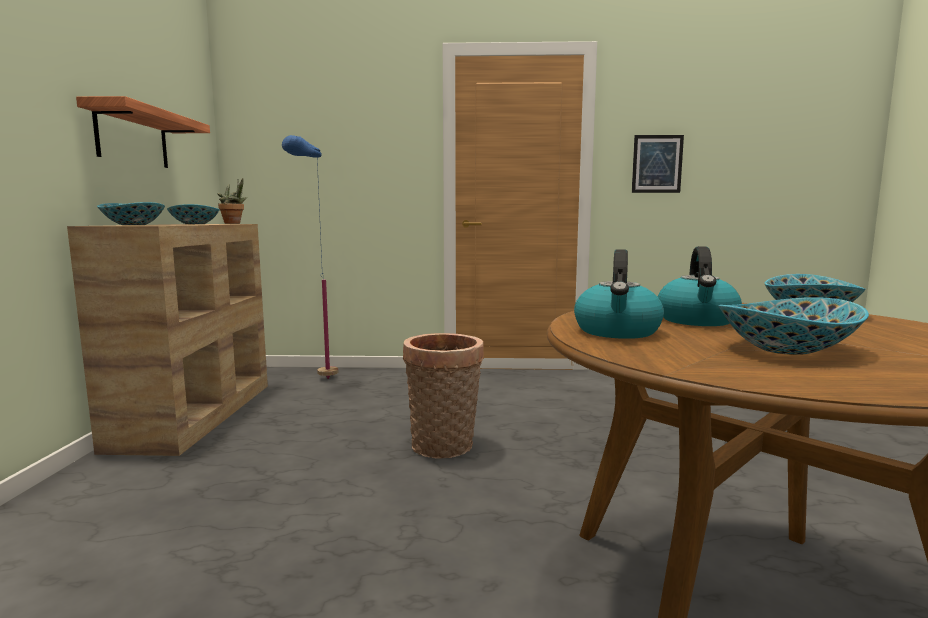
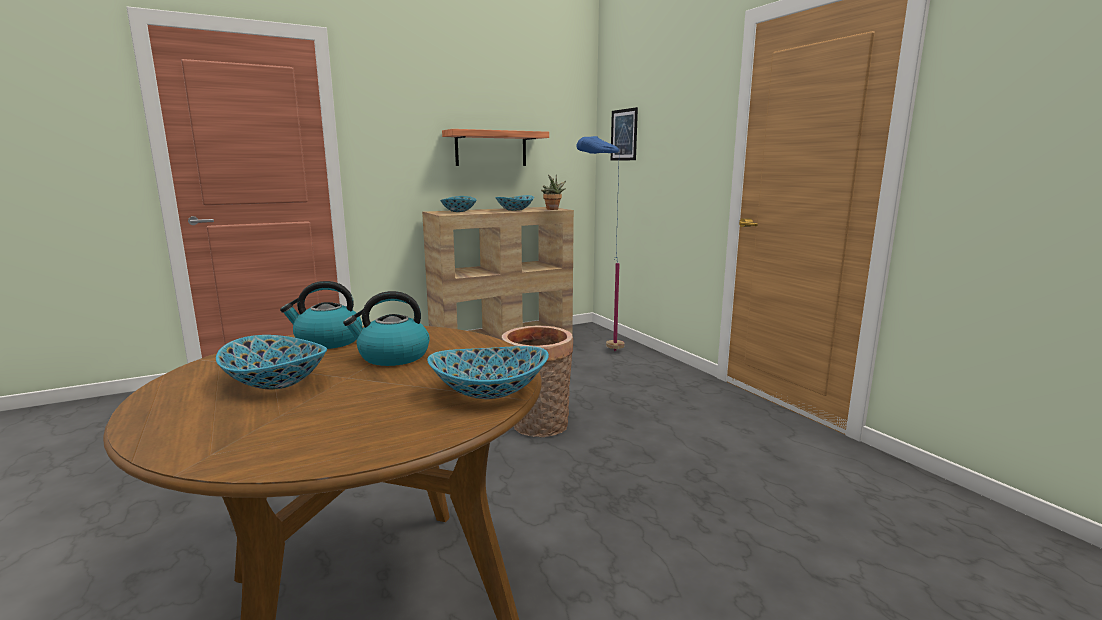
camera: 60 degrees right, 5 degrees up
(657, 164) = (1019, 147): picture -> picture (624, 135)

